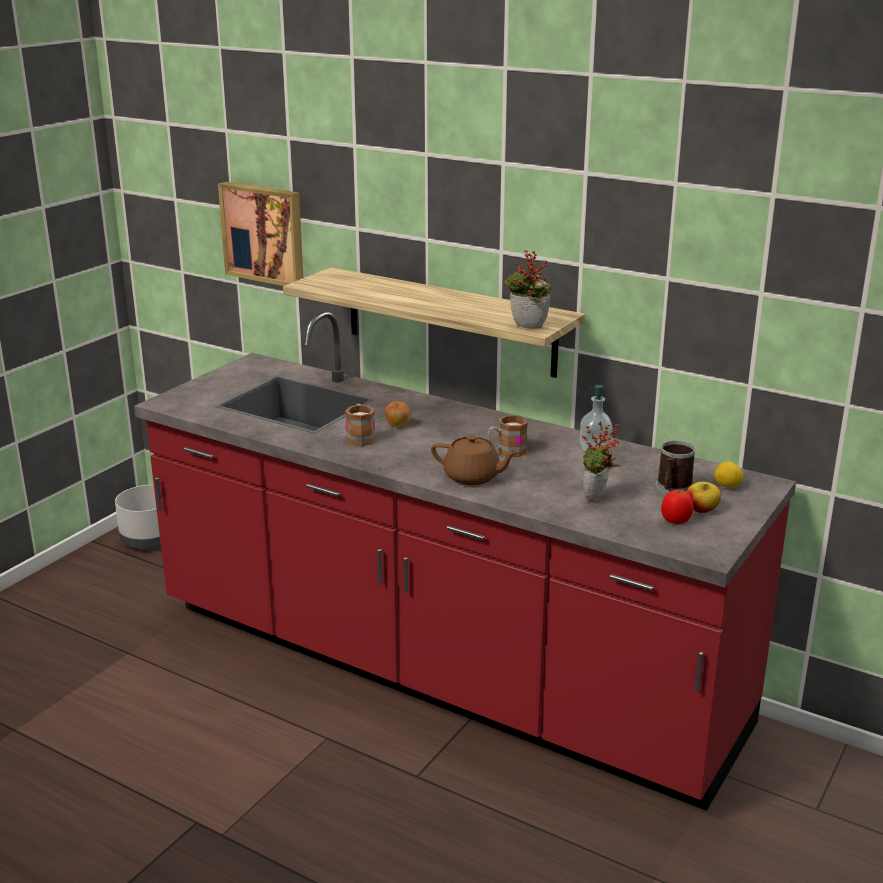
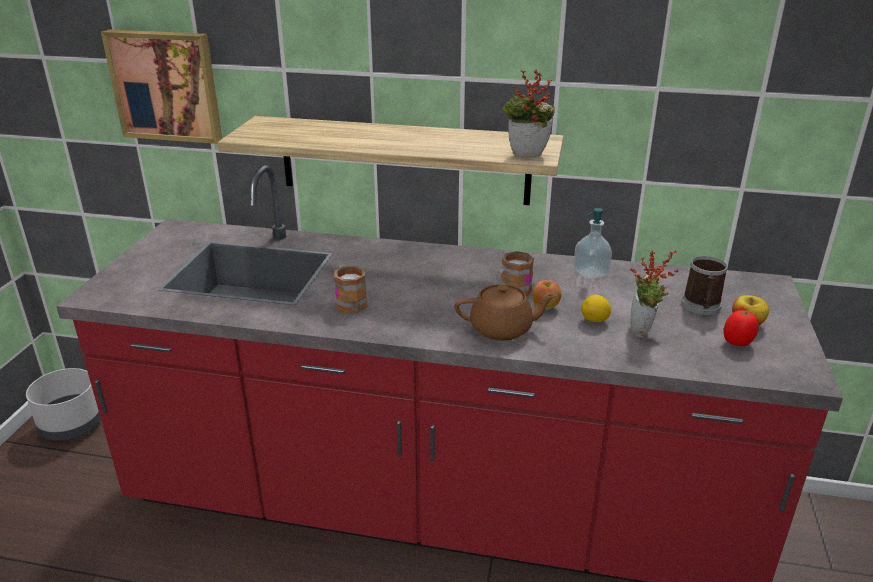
camera: 20 degrees left, 5 degrees up
(398, 425) = (379, 280): apple -> apple (545, 307)
(727, 486) = (743, 293): lemon -> lemon (595, 320)

